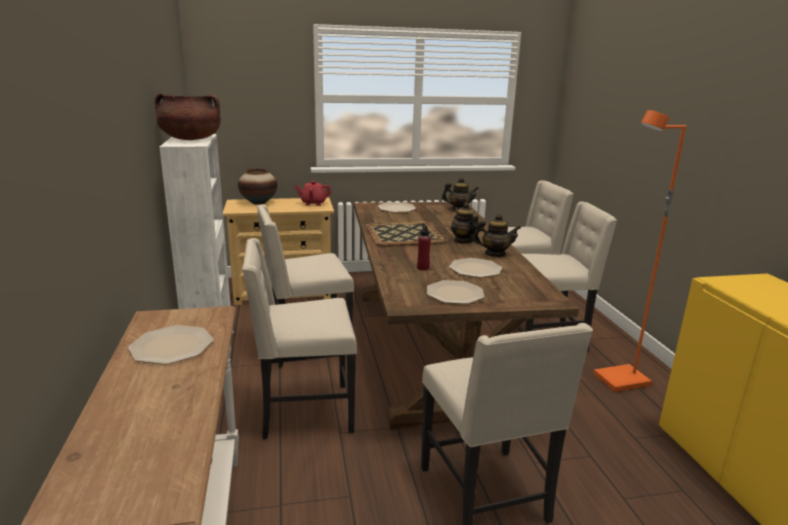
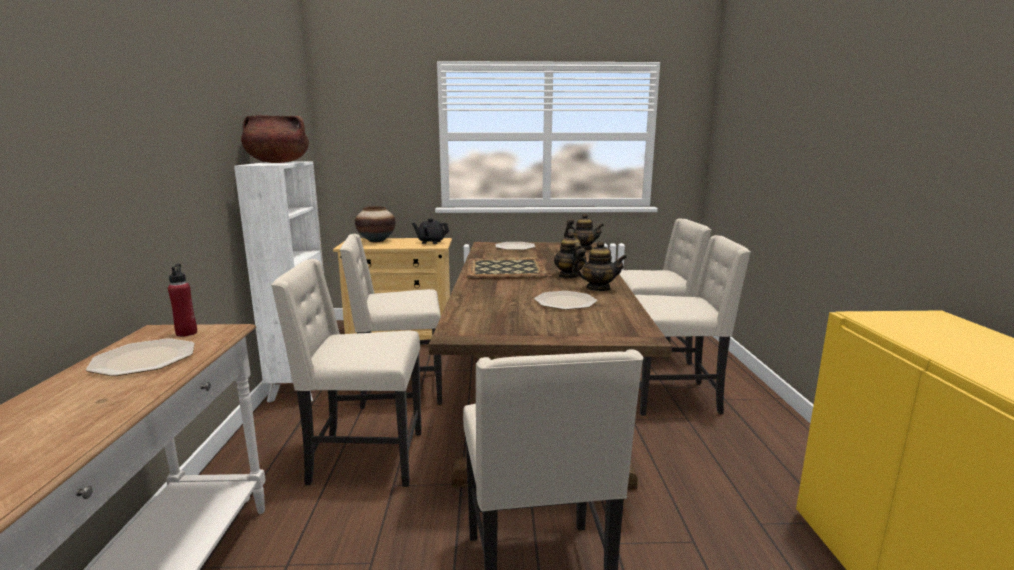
camera: 10 degrees right, 5 degrees down
(313, 203) = (431, 242): red teapot -> black teapot
(423, 268) = (504, 299): red bottle -> red bottle (186, 333)
(455, 293) = (525, 325): plate -> none
(621, 381) = (758, 450): orange floor lamp -> none

